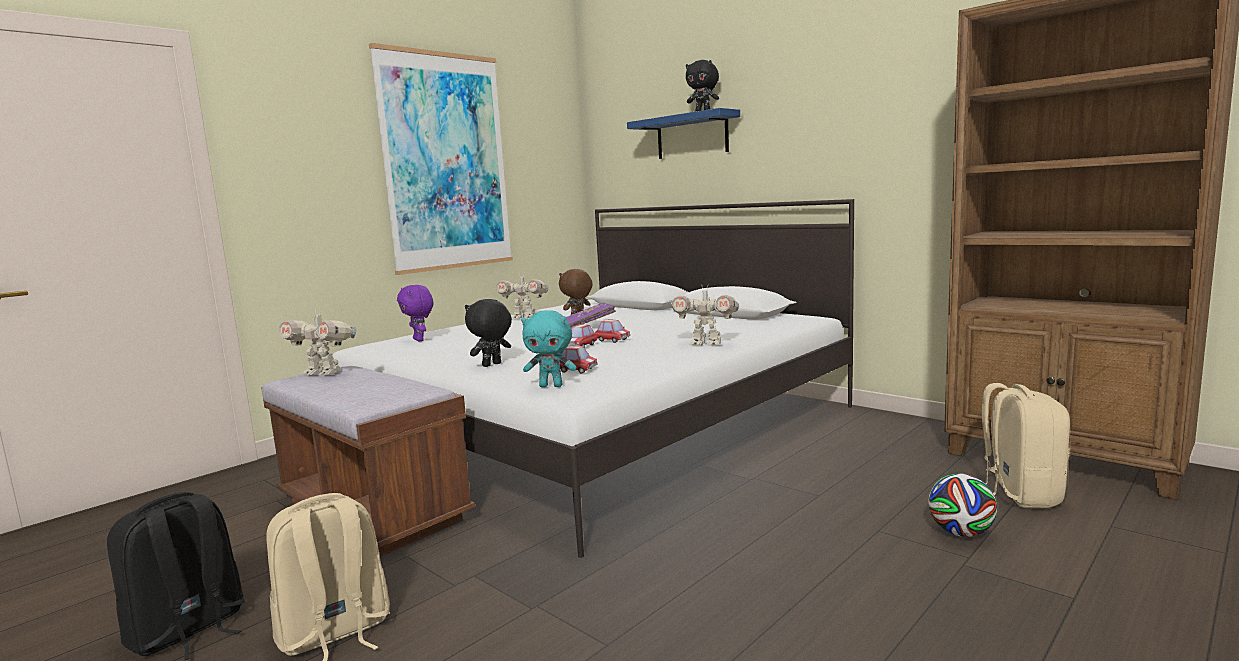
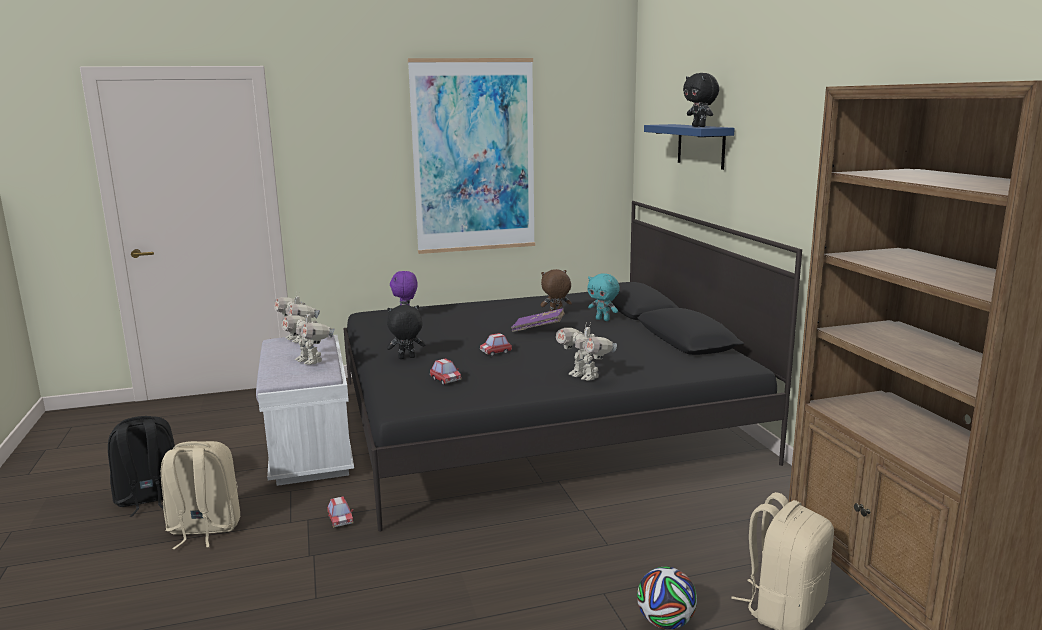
camera: 30 degrees right, 5 degrees up
(373, 511) = (311, 449): brown bench -> white bench
(524, 317) = (518, 305): toy robot -> toy robot (310, 361)
(551, 386) = (404, 392): turquoise plush toy -> turquoise plush toy (603, 319)
(599, 425) = (537, 419): white bed -> black bed
(612, 340) = (528, 351): toy car -> toy car (340, 520)

